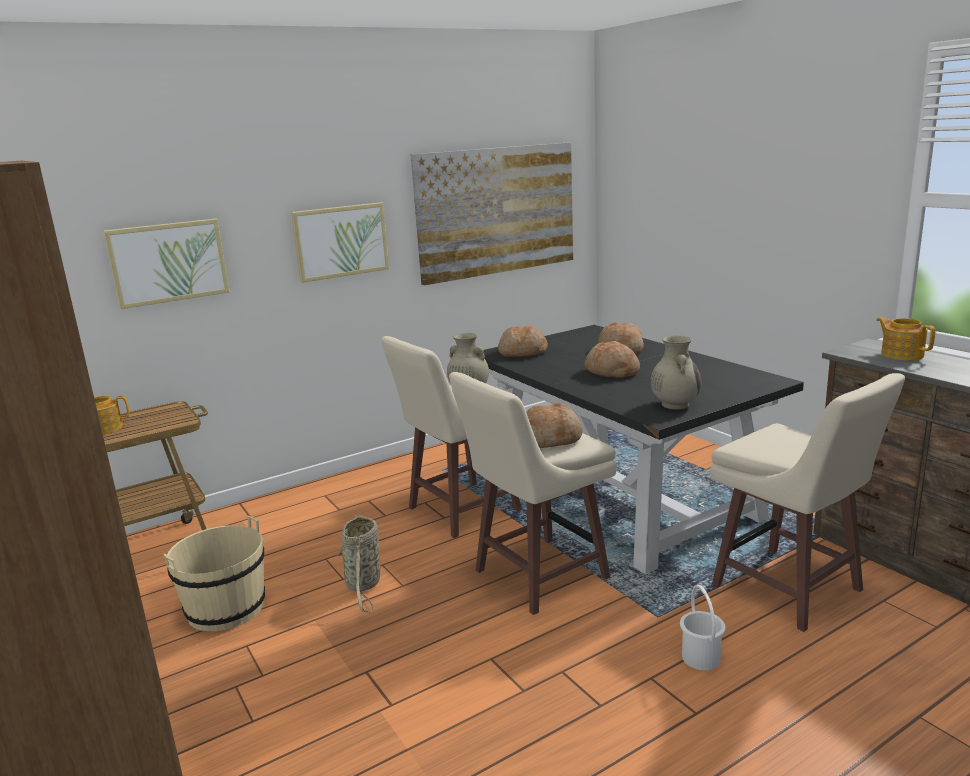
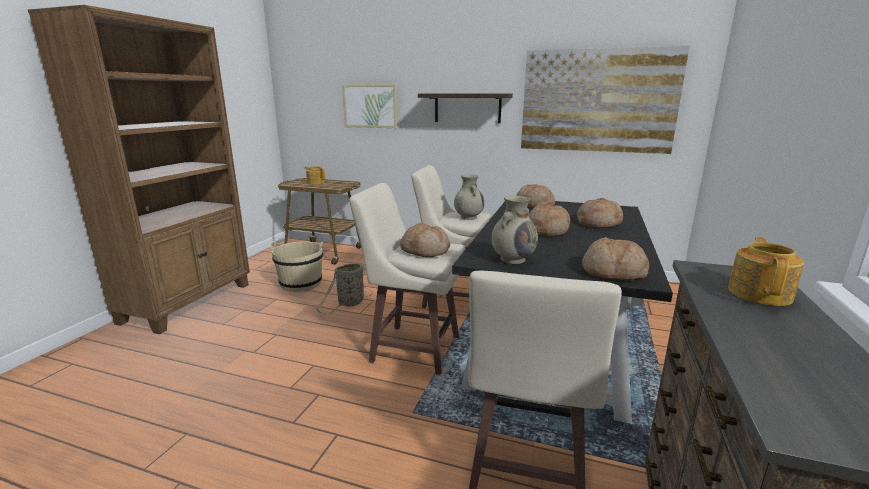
camera: 50 degrees right, 0 degrees up
(341, 241) = (467, 108): picture -> shelf
(701, 657) = (380, 451): white bucket -> none
(747, 384) = (613, 272): none -> bread

